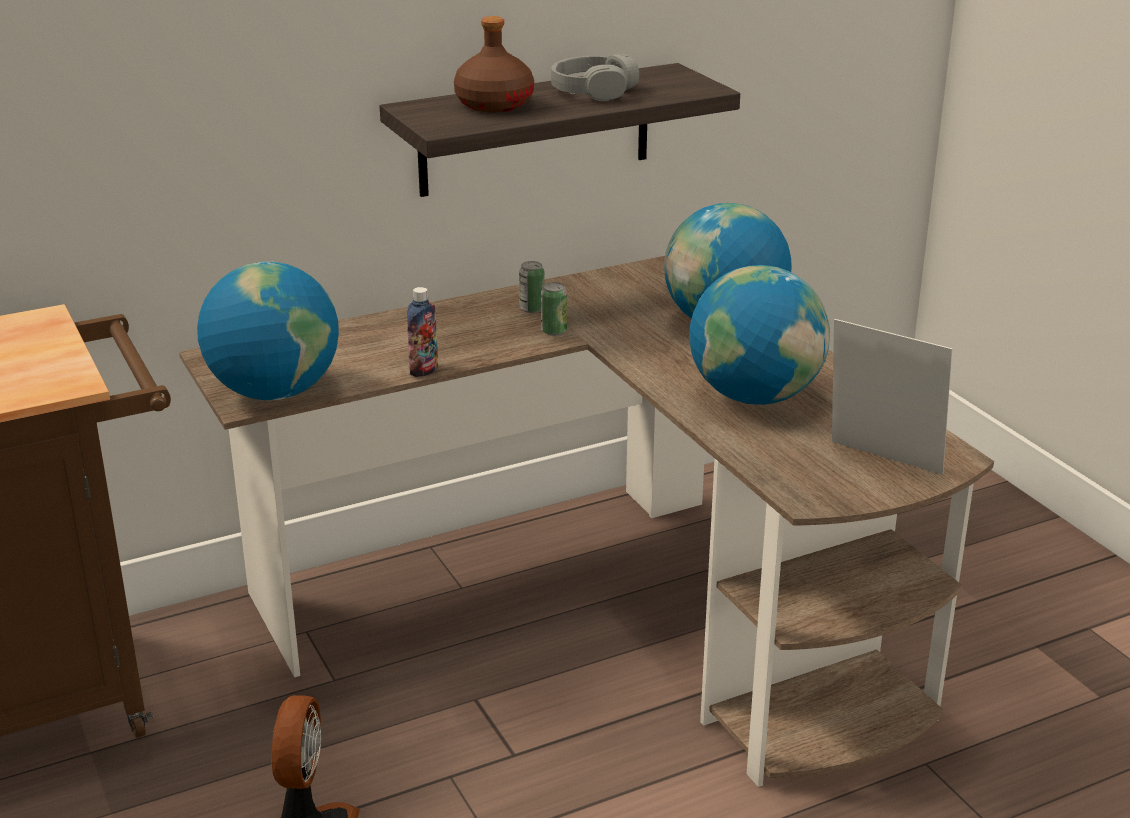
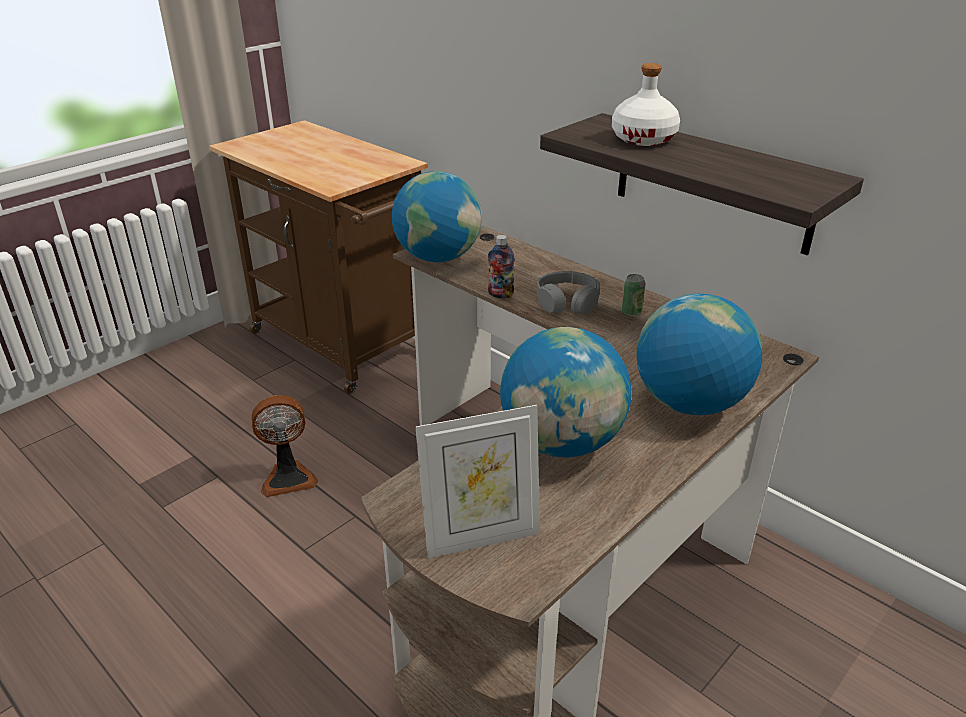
camera: 70 degrees right, 5 degrees up
(493, 104) = (643, 138): brown bottle -> white bottle
(554, 331) = (602, 328): can -> none
(593, 91) = (724, 161): grey headphones -> grey headphones (567, 302)
(881, 462) = (481, 537): picture frame -> picture frame turned 60 degrees clockwise

